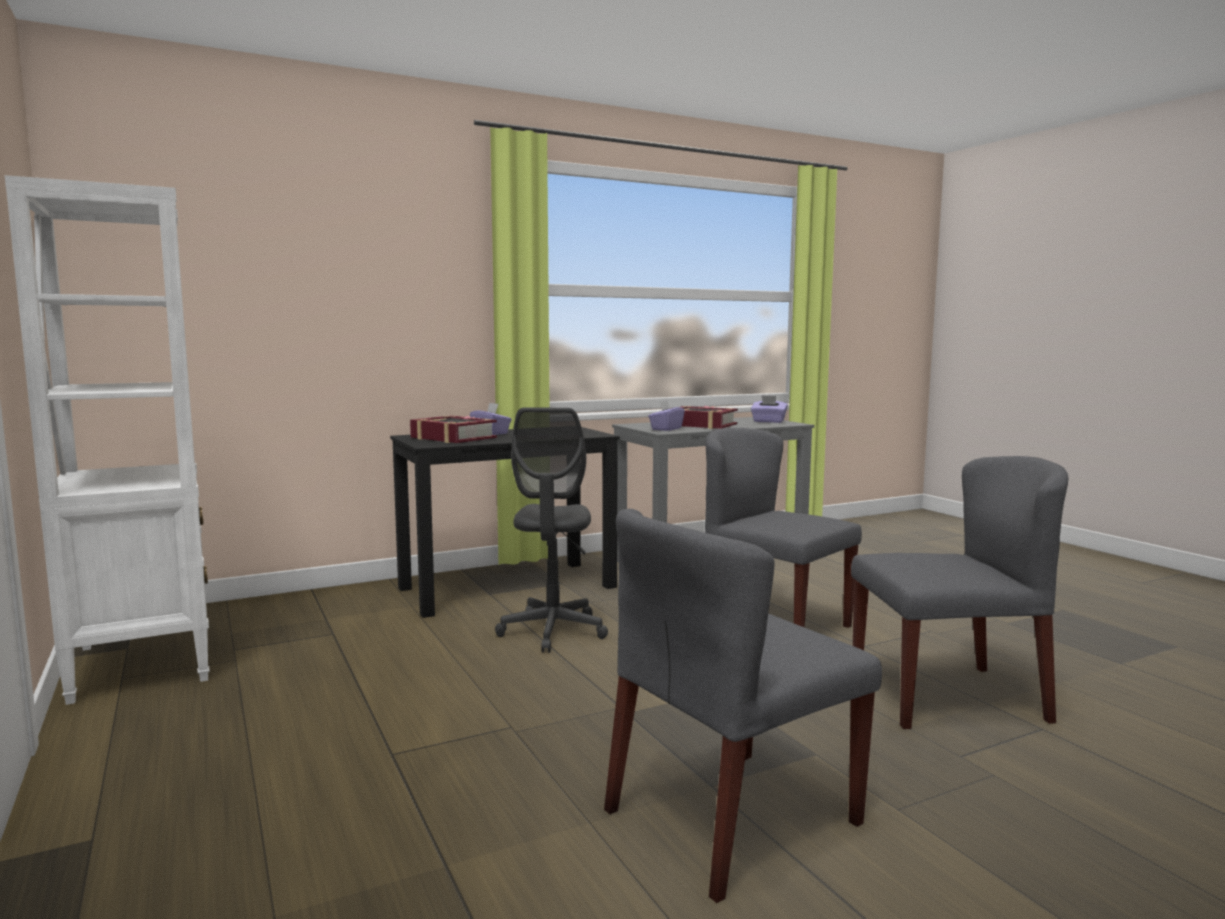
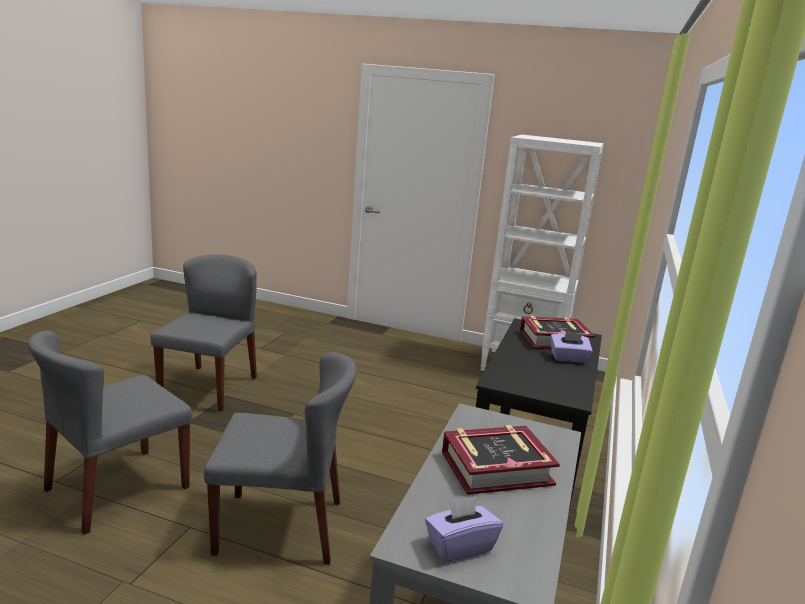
camera: 135 degrees right, 10 degrees up
(553, 631) = (411, 451): grey office chair -> none
(666, 429) = (489, 427): purple tissue box -> none

